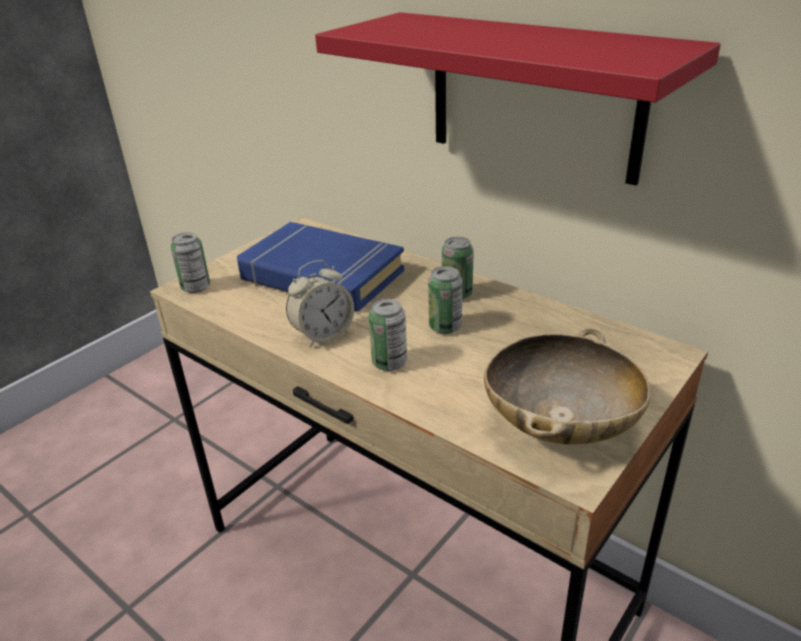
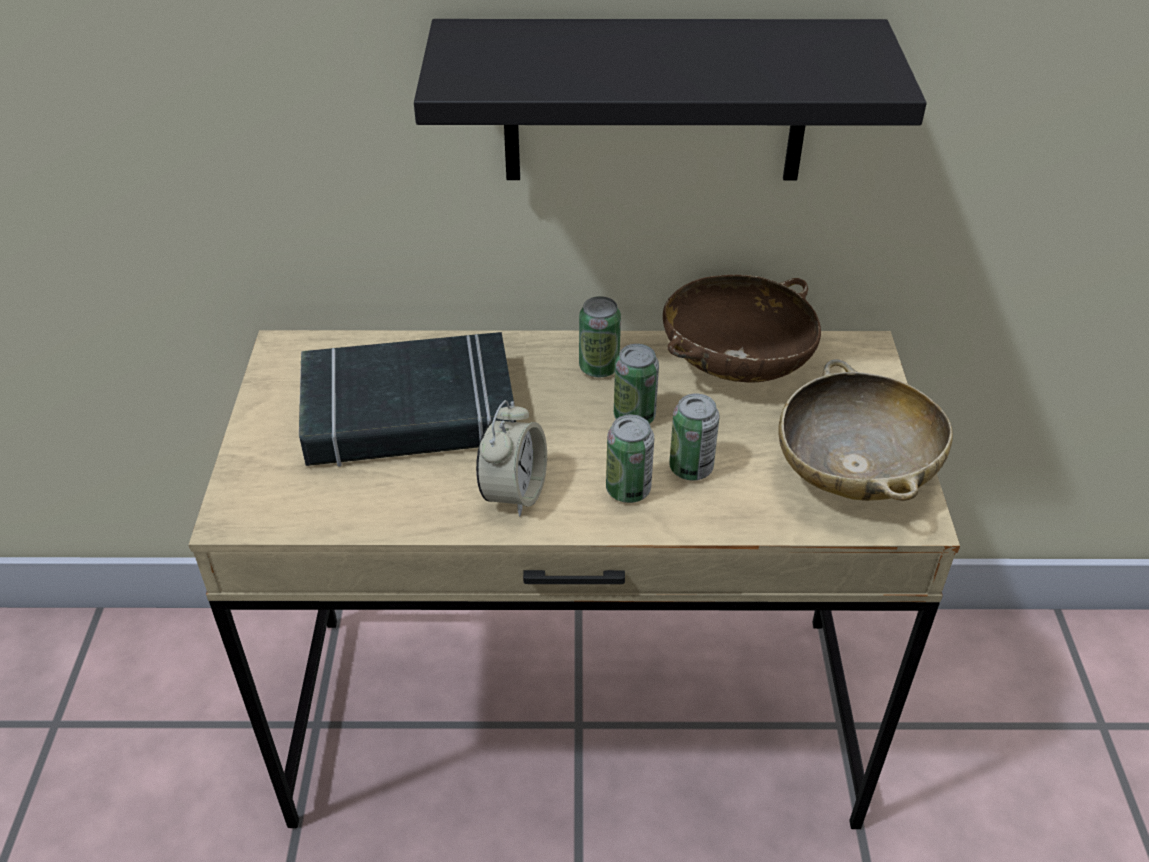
camera: 40 degrees left, 10 degrees up
(196, 287) = (254, 506): can -> can (691, 468)
(321, 276) = (409, 413): blue book -> black book
(533, 96) = (655, 101): red shelf -> black shelf
(552, 325) = (735, 364): none -> brown bowl

